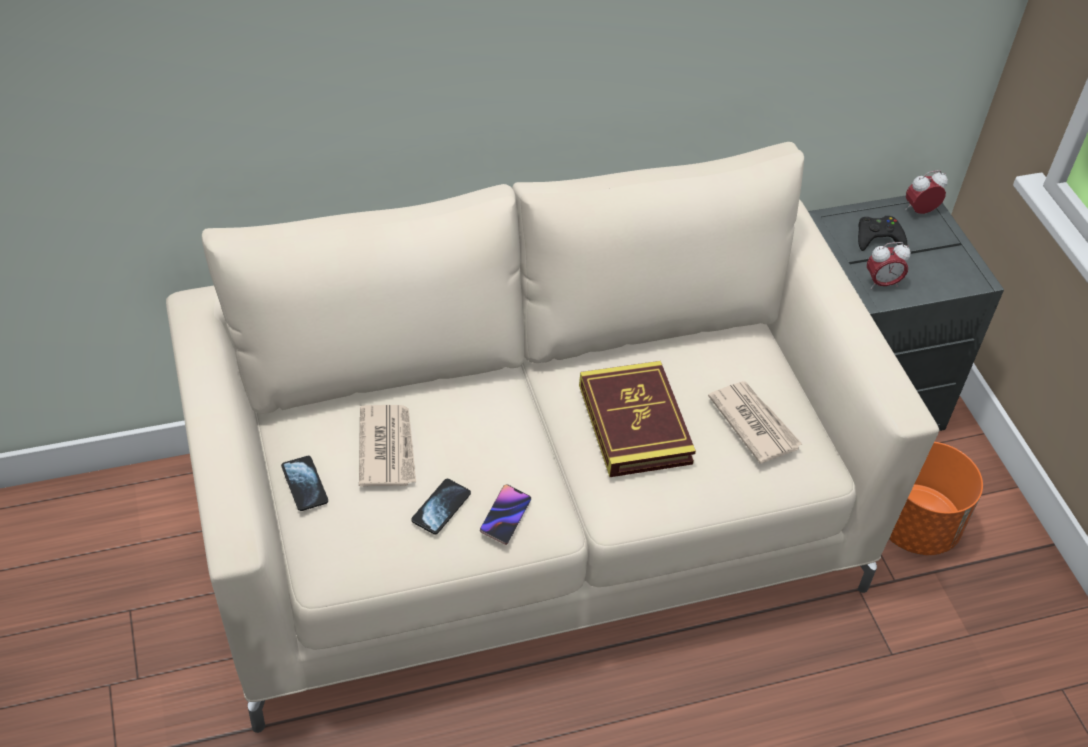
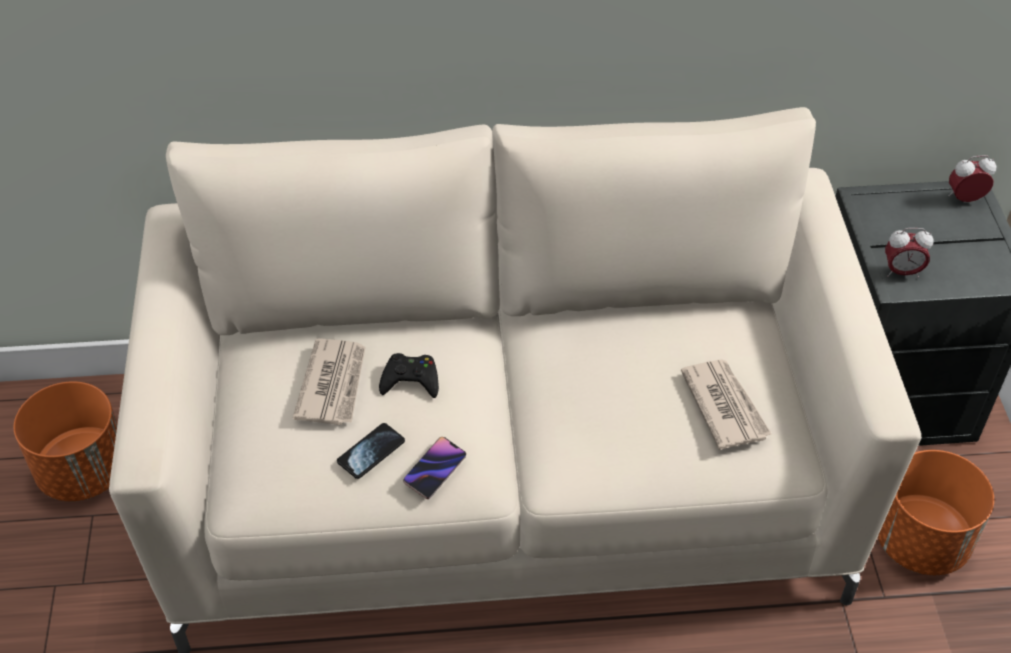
camera: 15 degrees right, 0 degrees up
(109, 567) = (84, 471): none -> orange planter
(304, 484) = (242, 411): phone -> none
(634, 424) = (595, 390): book -> none
(878, 238) = (910, 223): black game controller -> black game controller (410, 380)

